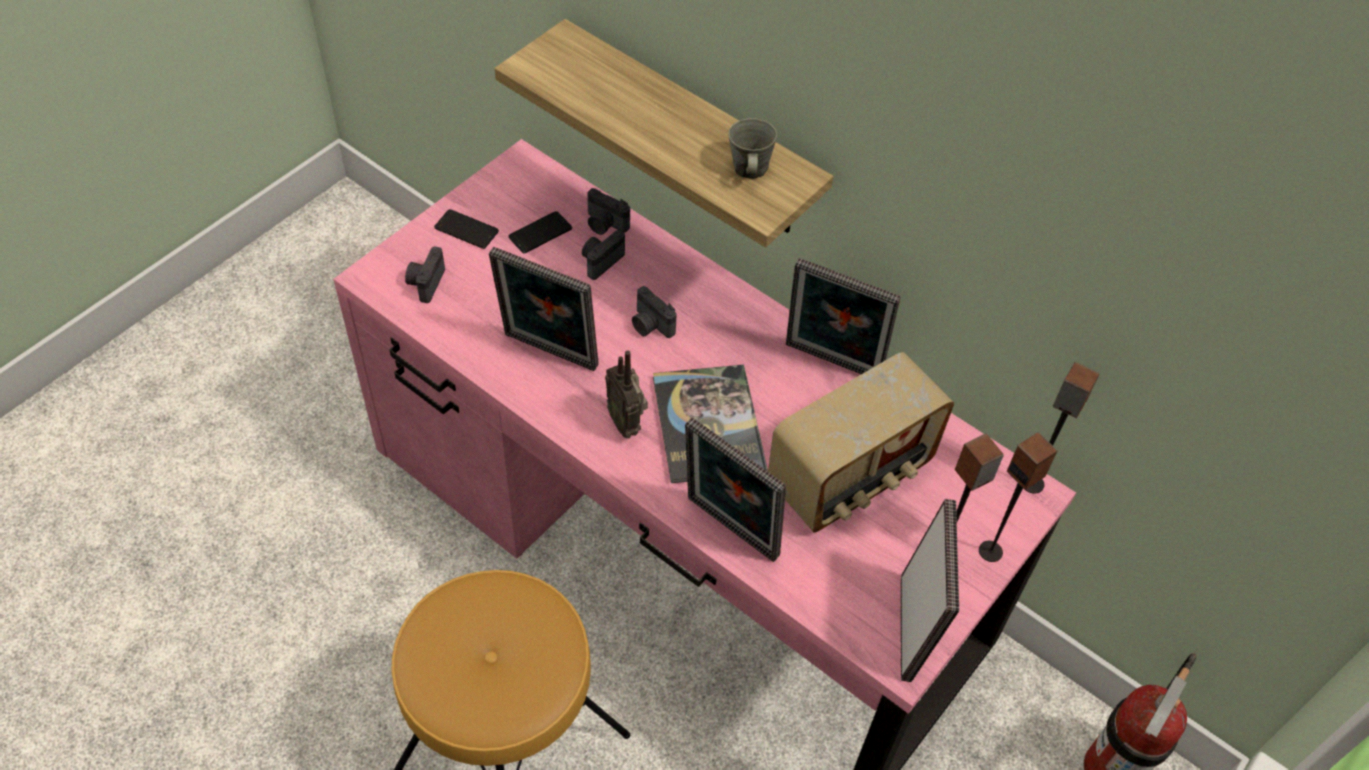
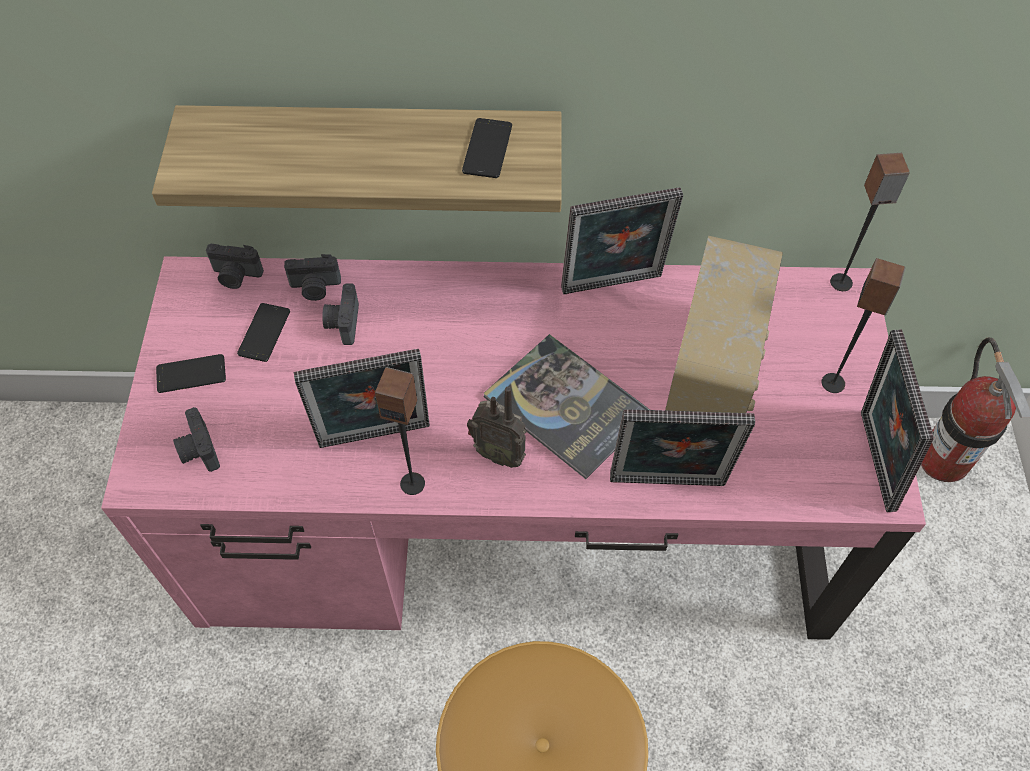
camera: 35 degrees left, 5 degrees up
(650, 325) = (439, 352): camera -> camera (236, 276)
(749, 170) = (487, 149): grey mug -> phone
(913, 628) = (870, 461): picture frame -> picture frame turned 150 degrees counterclockwise
(991, 551) = (863, 357): speaker -> speaker (412, 483)

